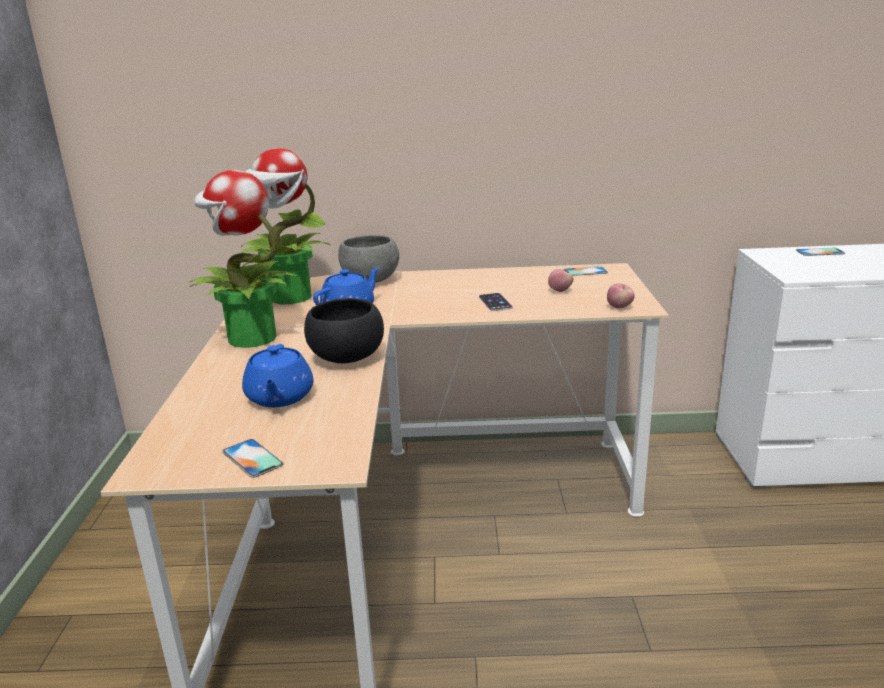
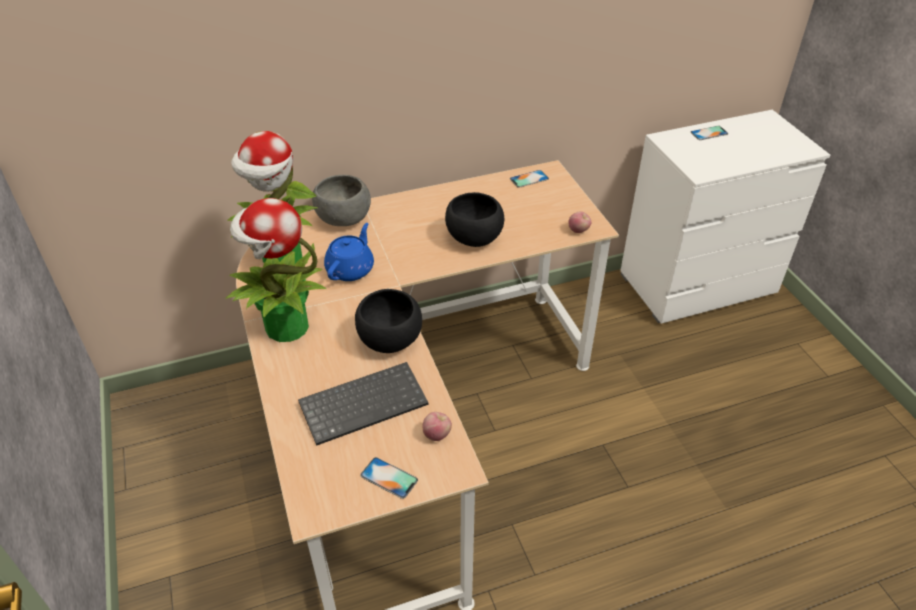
camera: 20 degrees left, 20 degrees up
(279, 398) = (364, 402): blue teapot -> keyboard
(495, 302) = (474, 238): phone -> black bowl
(560, 291) = (521, 213): apple -> apple (437, 434)

